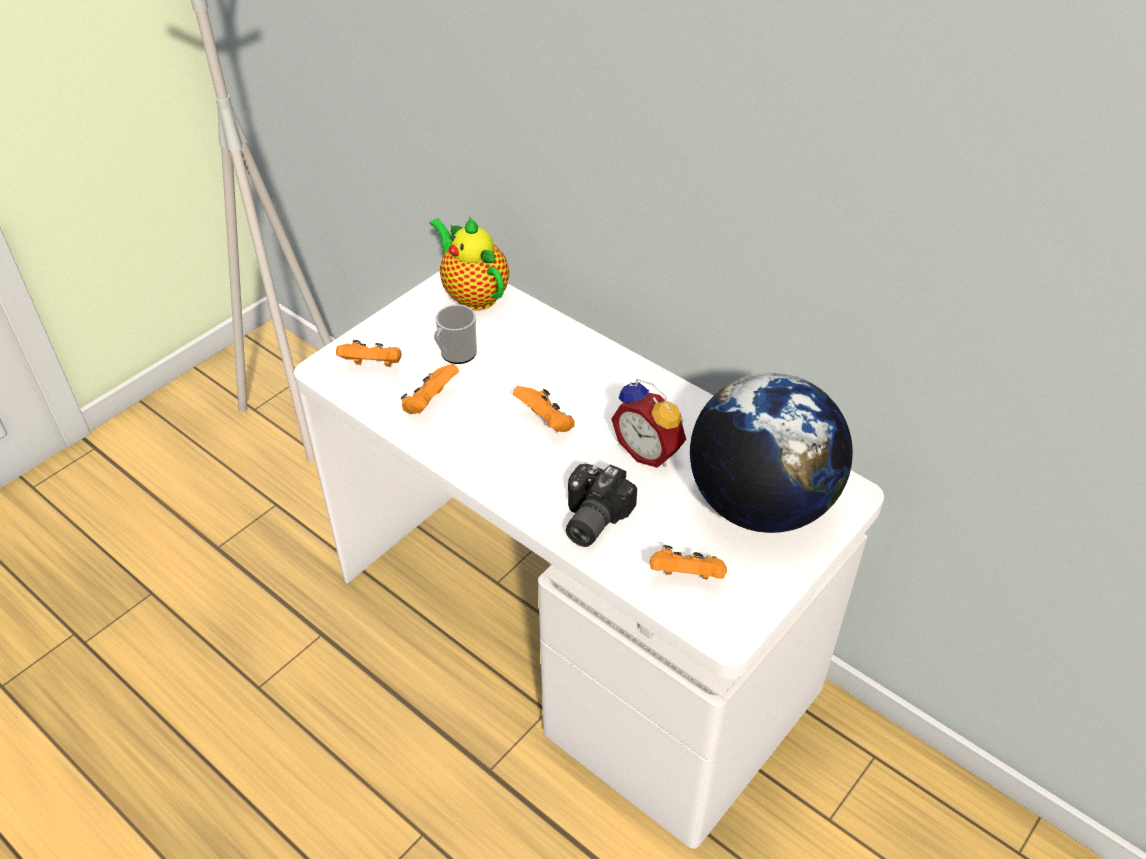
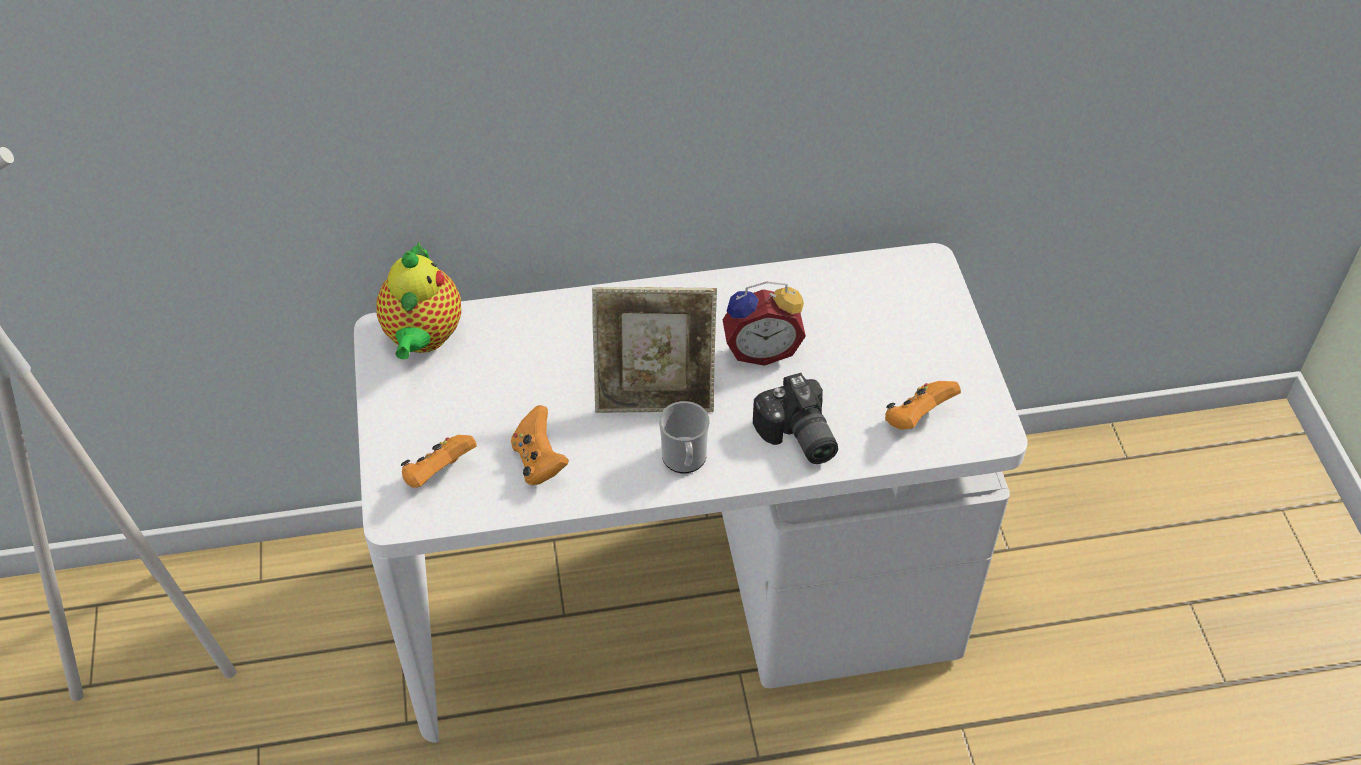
camera: 50 degrees left, 5 degrees up
(455, 354) = (493, 403): mug -> mug (685, 460)
(473, 295) = (423, 339): teapot -> teapot turned 90 degrees counterclockwise
(546, 423) = (655, 395): orange game controller -> picture frame
(760, 504) = (886, 323): globe -> none

